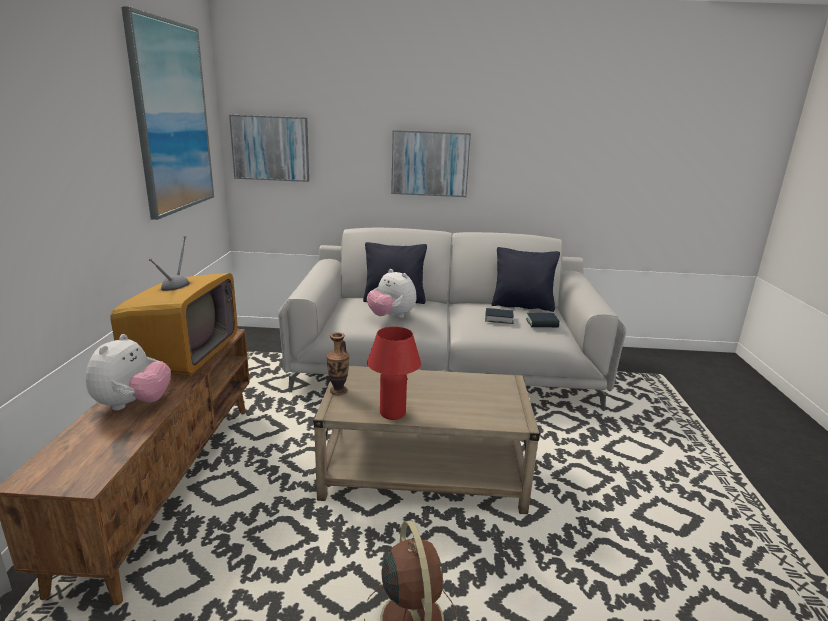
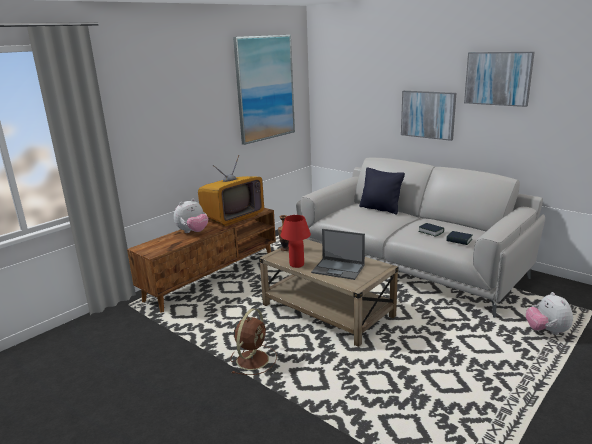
camera: 40 degrees right, 0 degrees up
(270, 148) = (333, 102): picture -> picture (498, 78)
(391, 317) = (362, 218): plush toy -> plush toy (546, 331)
(460, 402) = (339, 269): none -> laptop
(522, 306) = (467, 227): black pillow -> none

